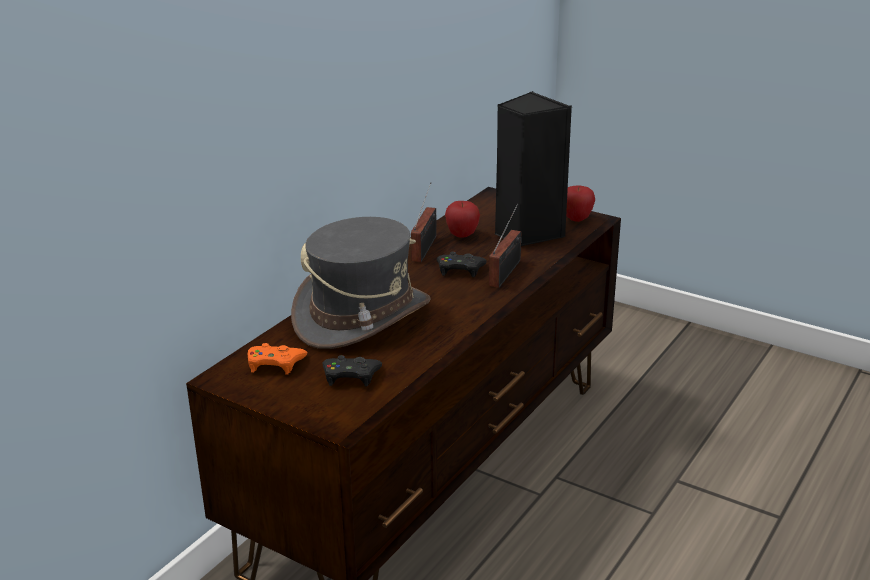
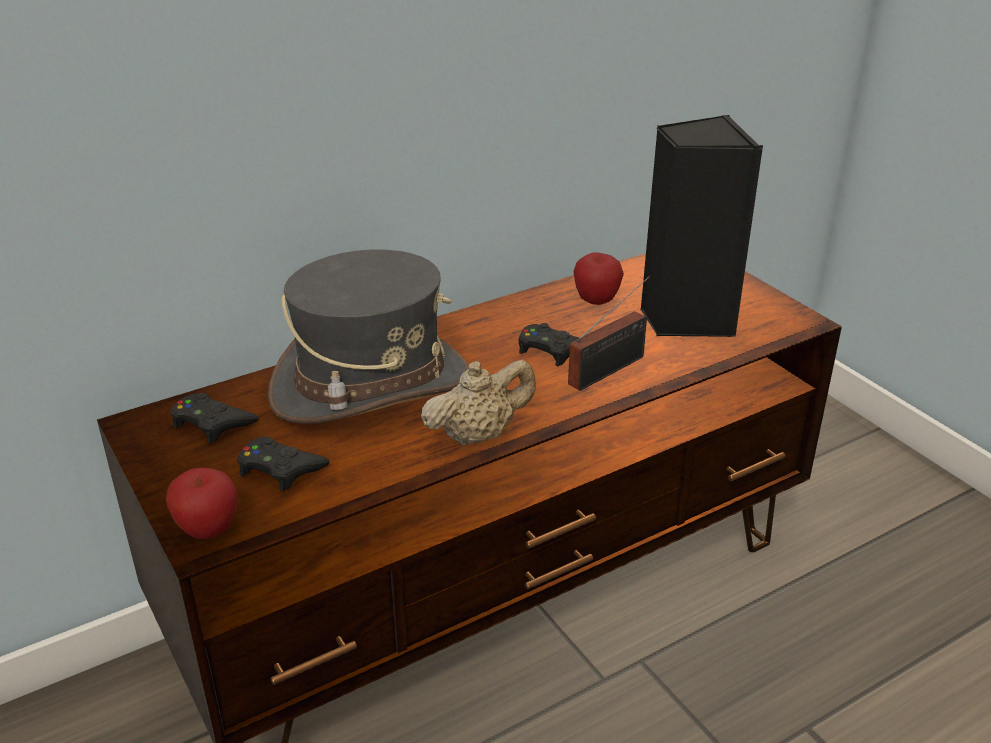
camera: 25 degrees right, 5 degrees up
(275, 363) = (212, 423): orange game controller -> black game controller
(425, 247) = (536, 306): radio -> none
(460, 326) = (479, 435): none -> beige teapot
(576, 219) = (773, 313): apple -> apple (208, 530)

